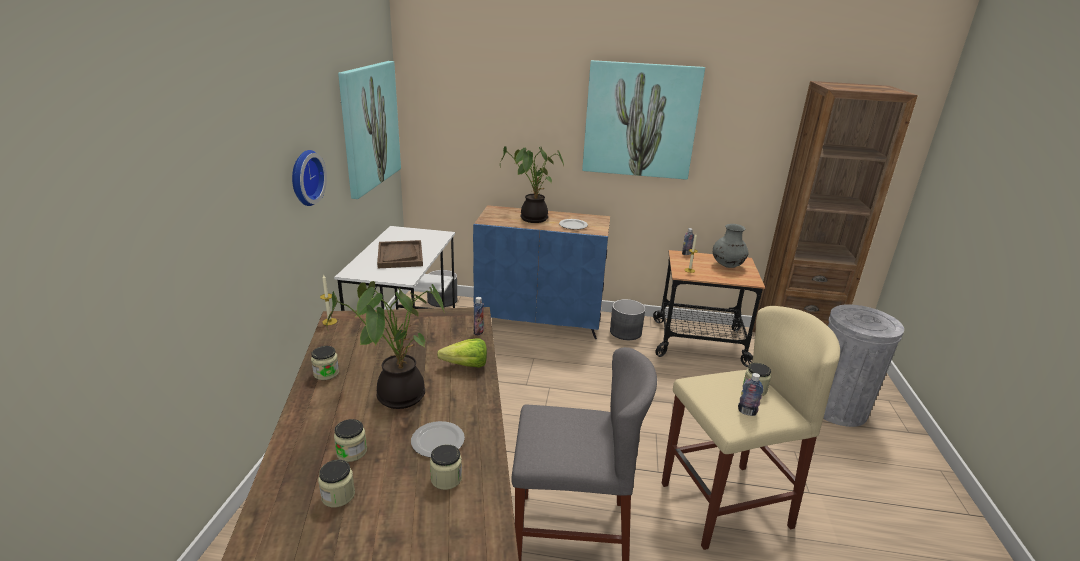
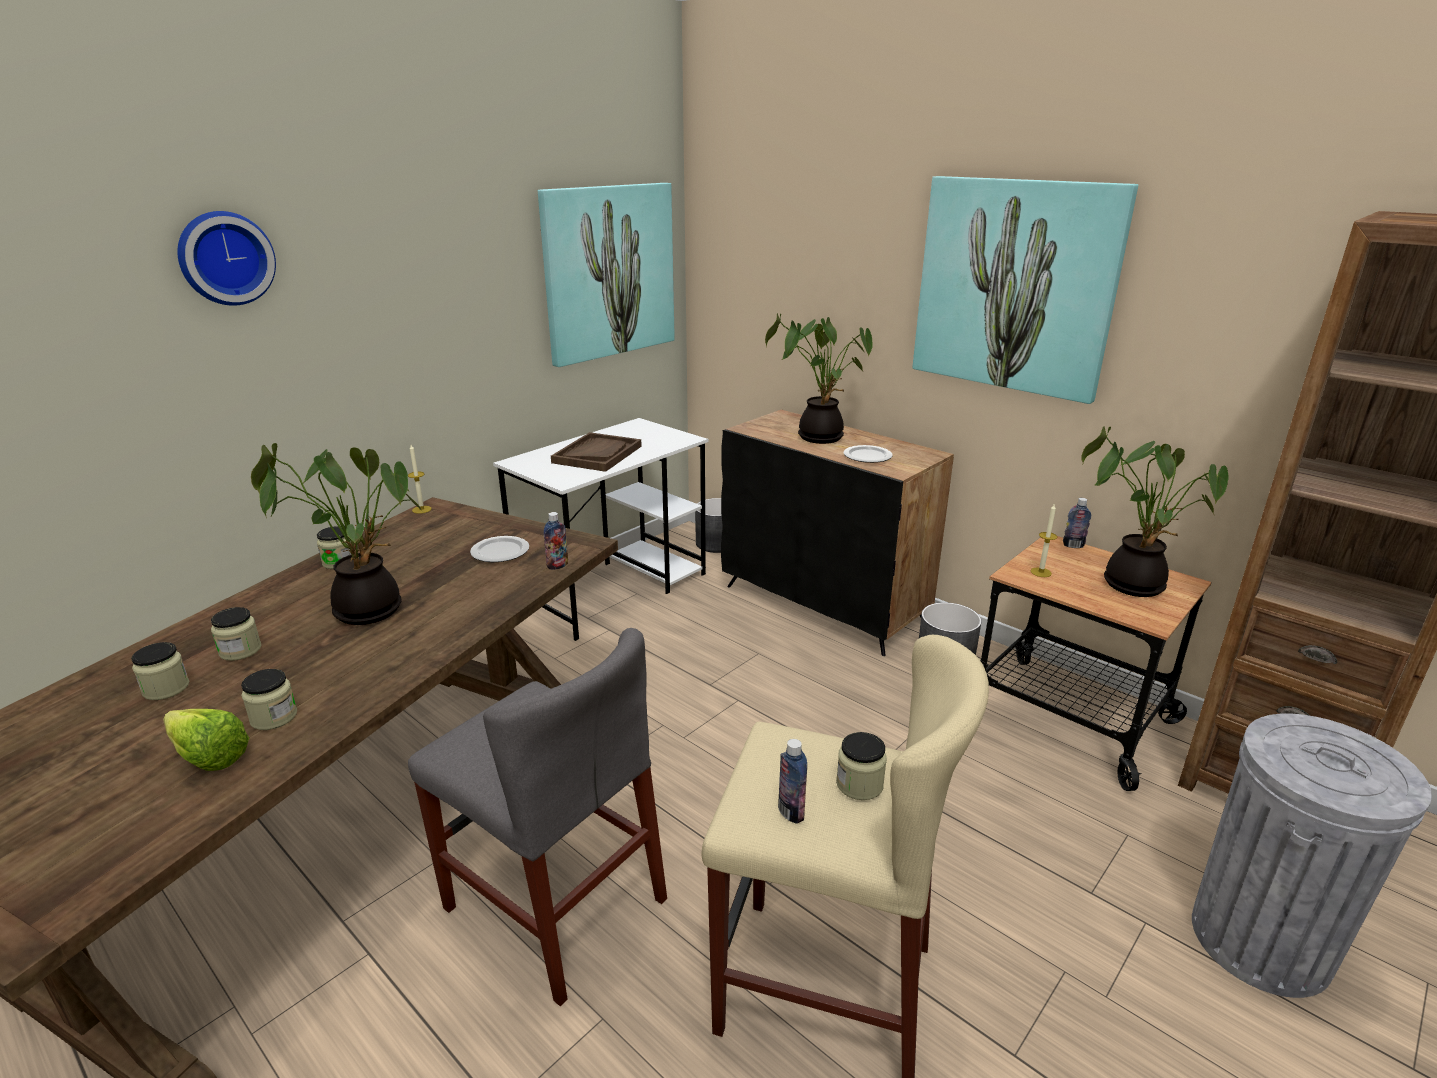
camera: 35 degrees right, 0 degrees up
(304, 177) = (448, 322): wall clock -> wall clock (225, 258)
(437, 441) = (327, 672): plate -> plate (500, 551)
(462, 365) = (480, 598): lettuce -> lettuce (206, 754)
(540, 320) = (824, 604): blue cabinet -> black cabinet
(727, 265) = (1132, 582): grey vase -> potted plant

